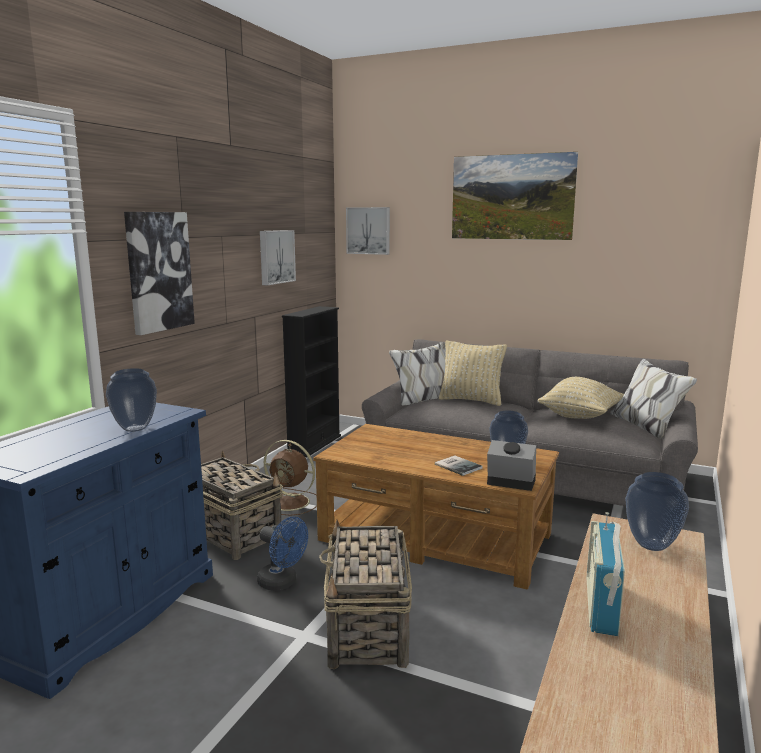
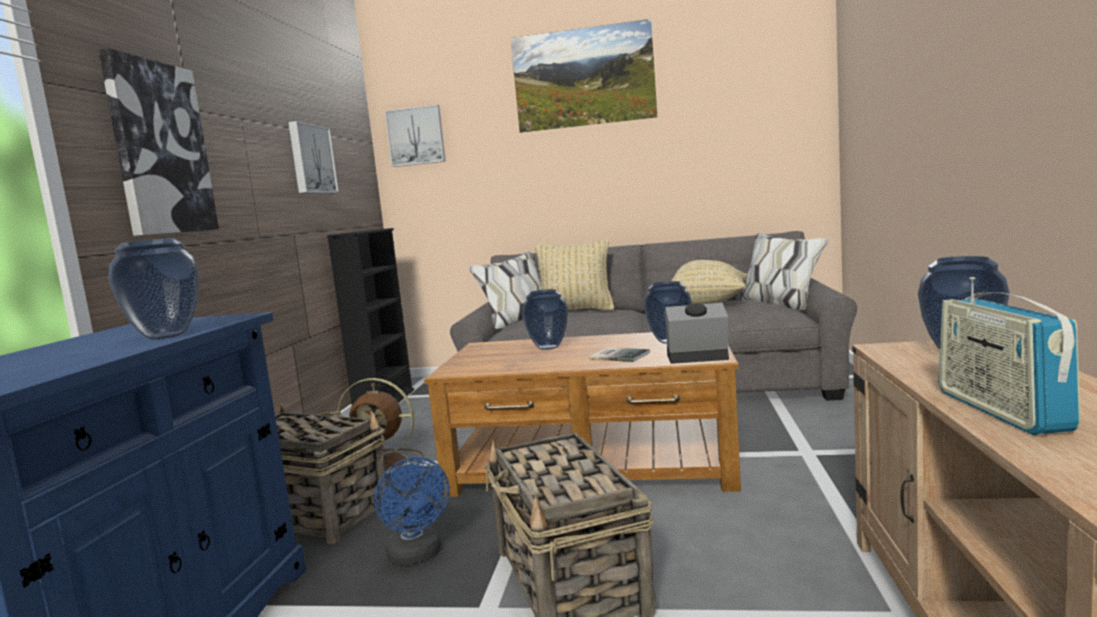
camera: 15 degrees left, 5 degrees down
(282, 583) = (417, 555): blue fan -> blue fan turned 45 degrees clockwise
(416, 443) = (548, 347): none -> vase

